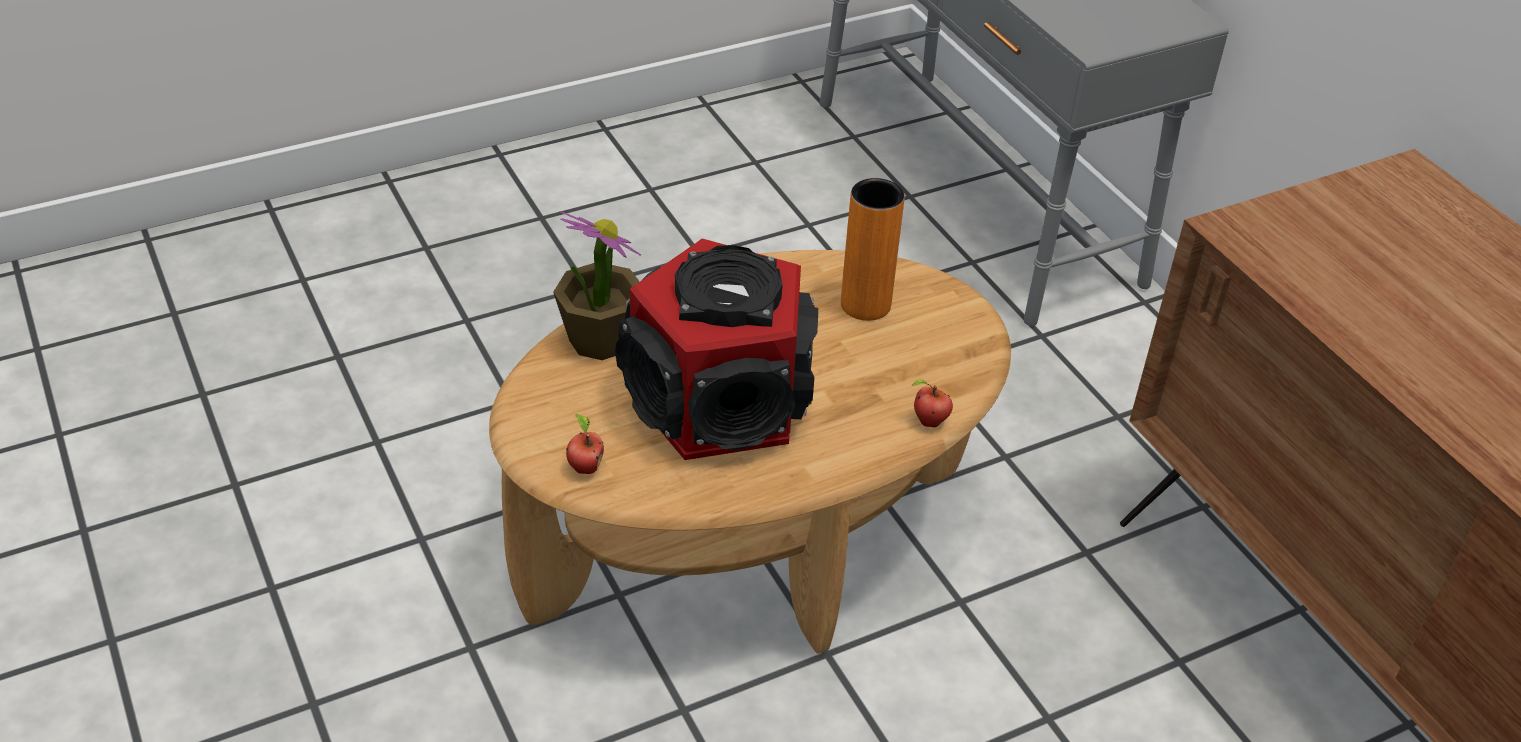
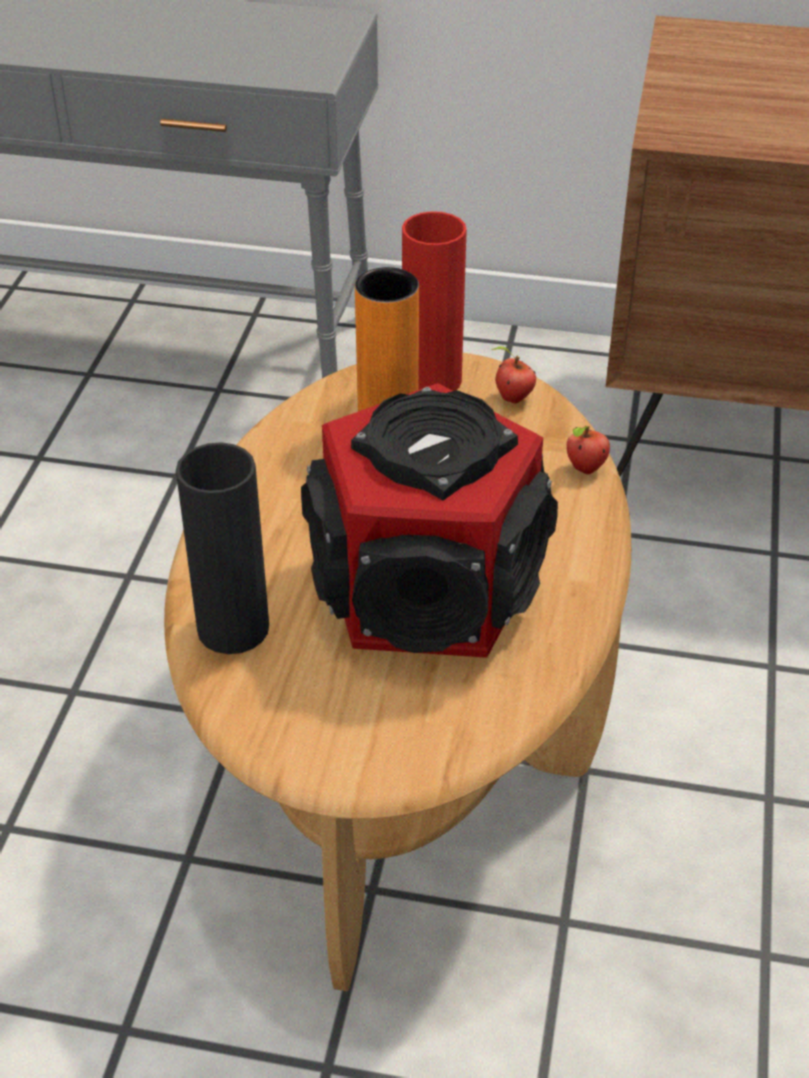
camera: 50 degrees left, 0 degrees up
(584, 467) = (421, 742): apple -> apple (511, 398)
(600, 339) = (233, 628): potted plant -> black vase
(934, 302) = (431, 380): none -> red vase

